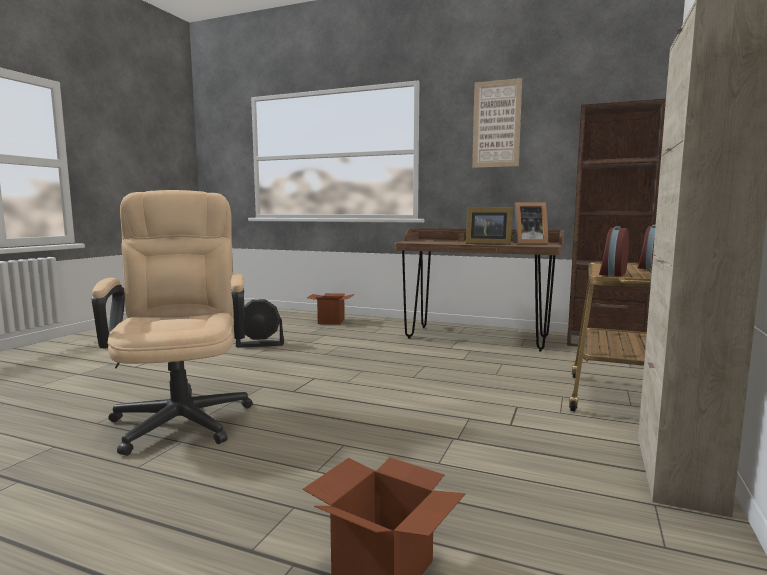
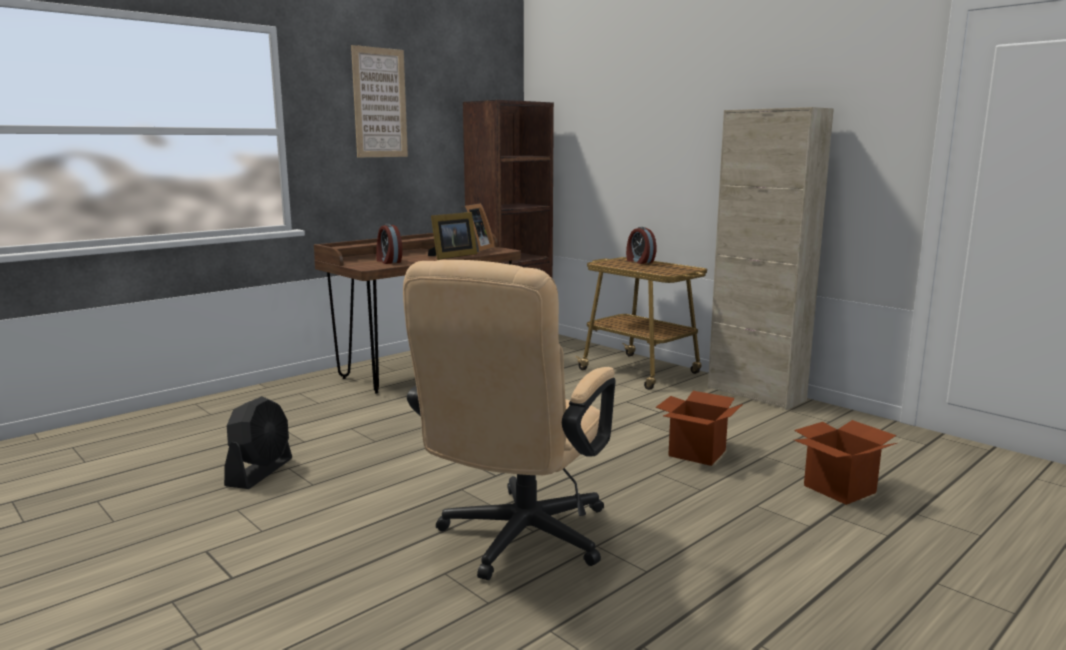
camera: 65 degrees left, 5 degrees up
(183, 415) = (516, 542): beige office chair -> beige office chair turned 75 degrees counterclockwise
(331, 321) = (213, 414): cardboard box -> cardboard box (697, 453)
(612, 273) = (666, 272): alarm clock -> alarm clock (388, 261)

